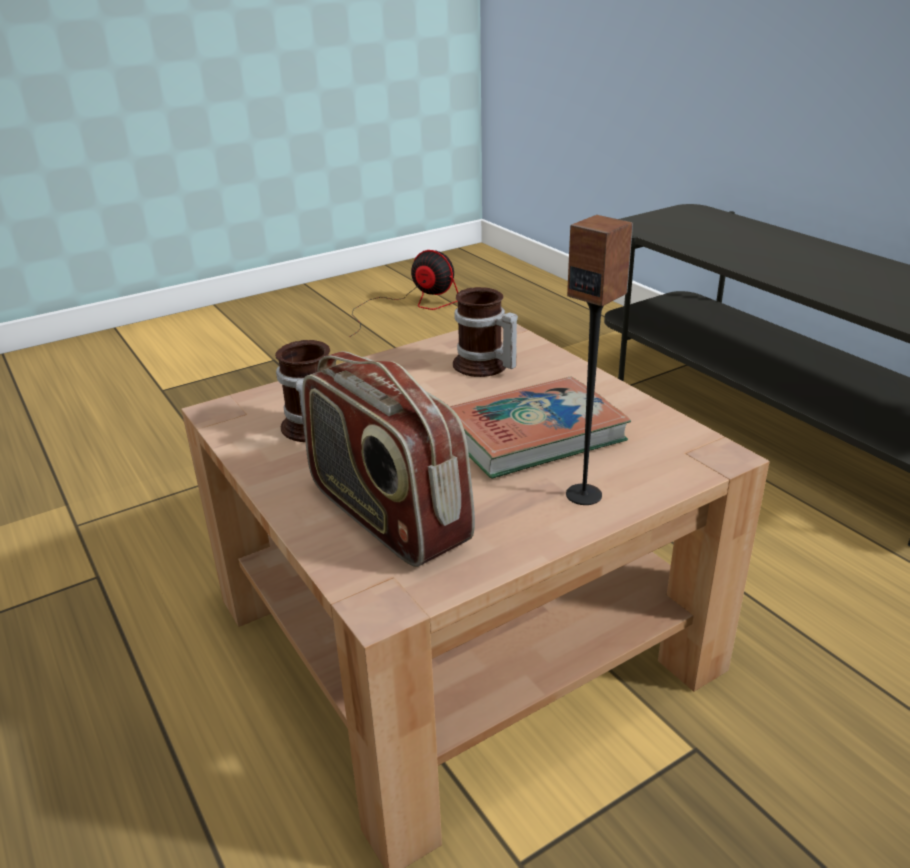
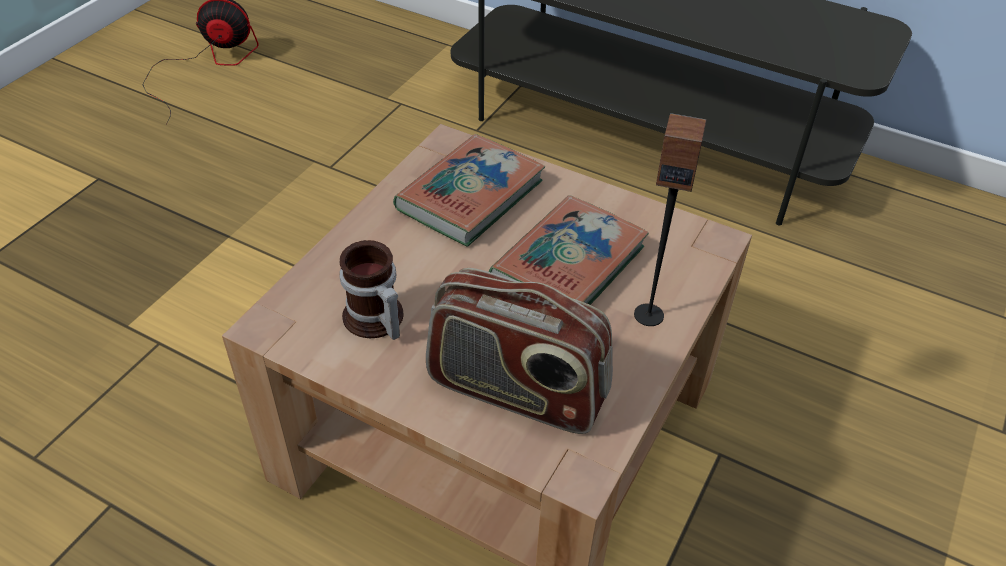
camera: 30 degrees left, 15 degrees up
(483, 367) = (470, 196): mug -> book

